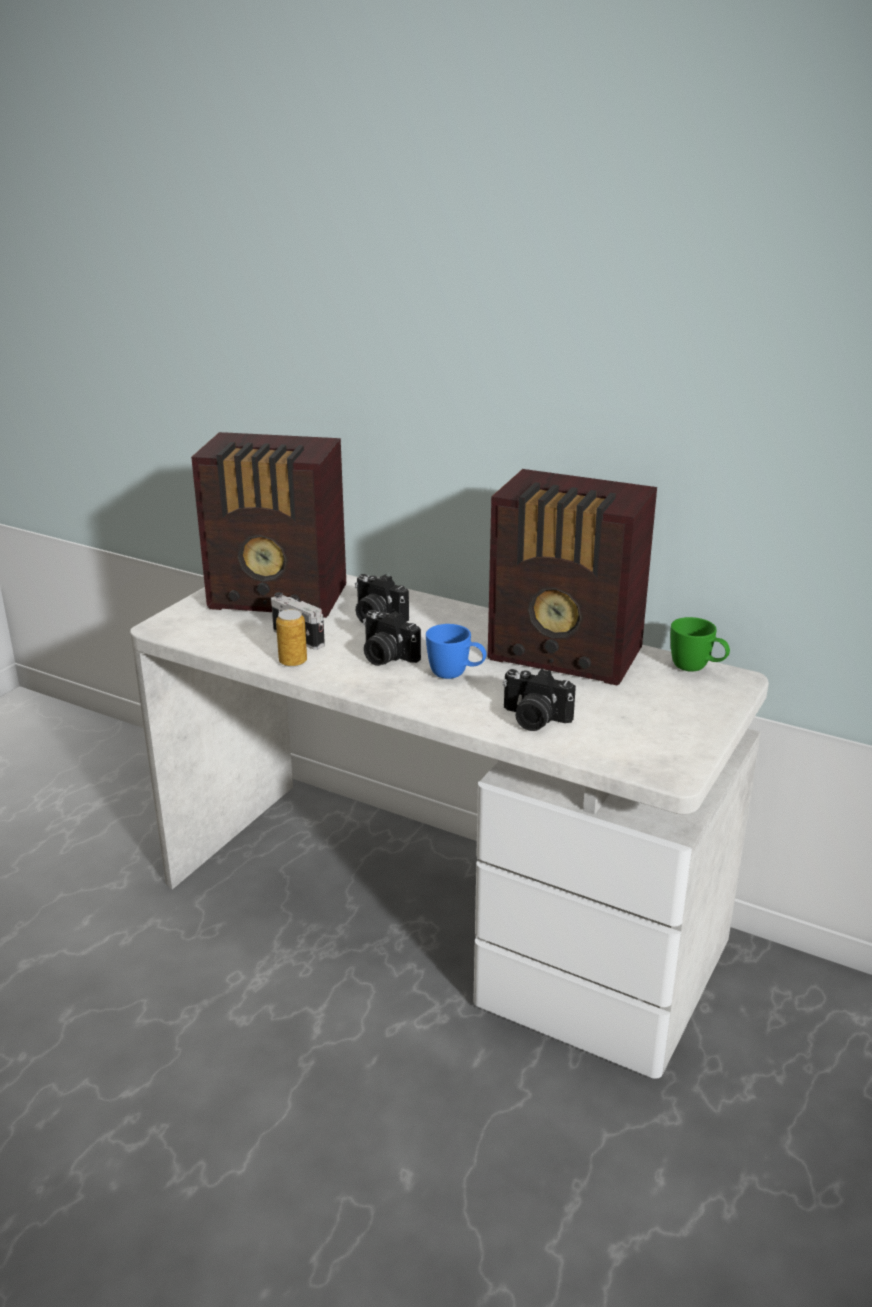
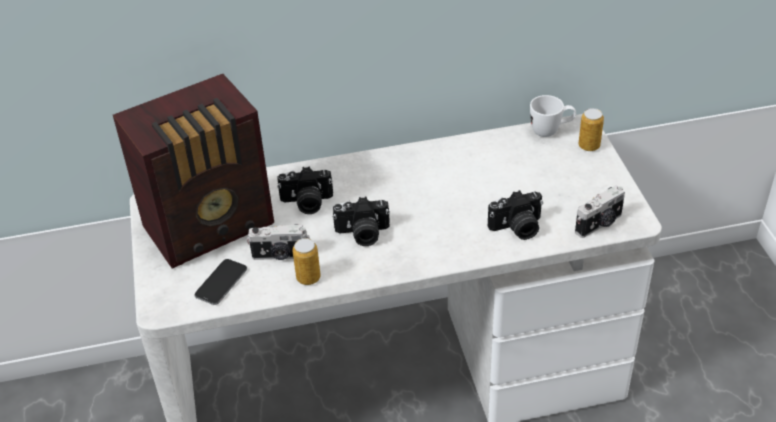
camera: 40 degrees left, 15 degrees up
(225, 633) = (221, 283): none -> phone
(456, 675) = (427, 222): blue mug -> none
(567, 656) = (470, 164): radio -> none
(627, 757) = (599, 224): none -> camera
(697, 669) = (551, 131): green mug -> white mug
(721, 697) = (589, 146): none -> can

